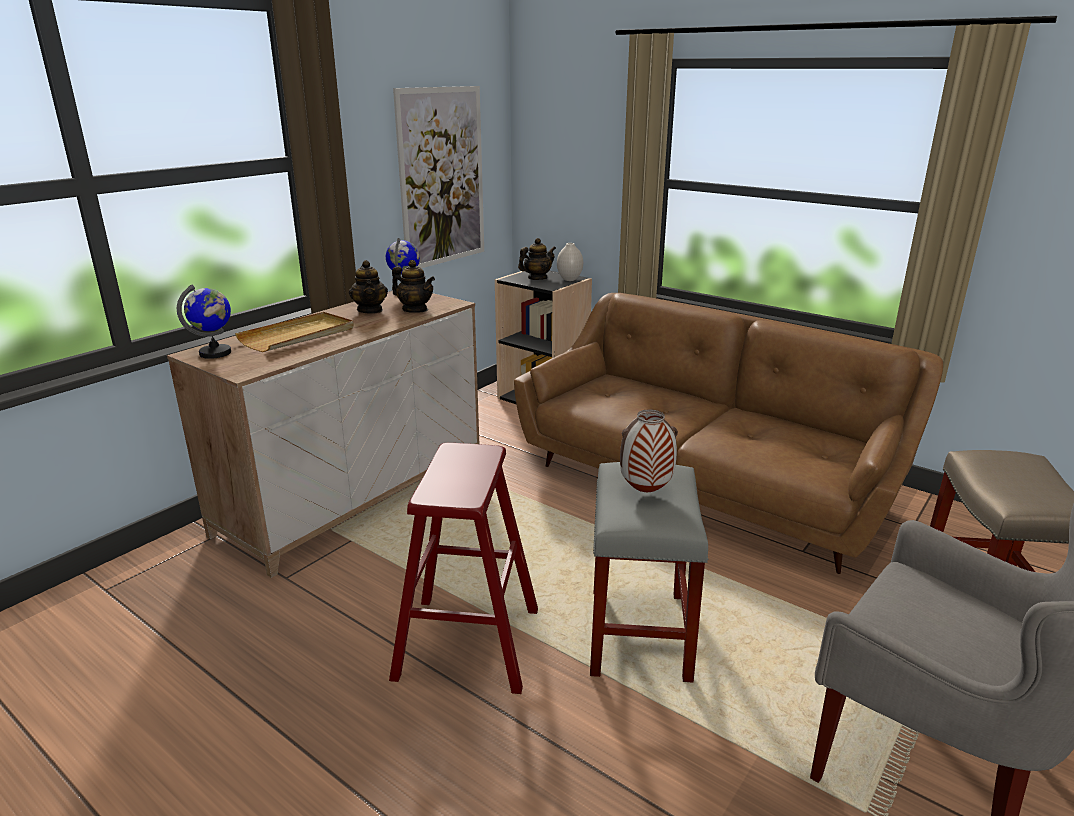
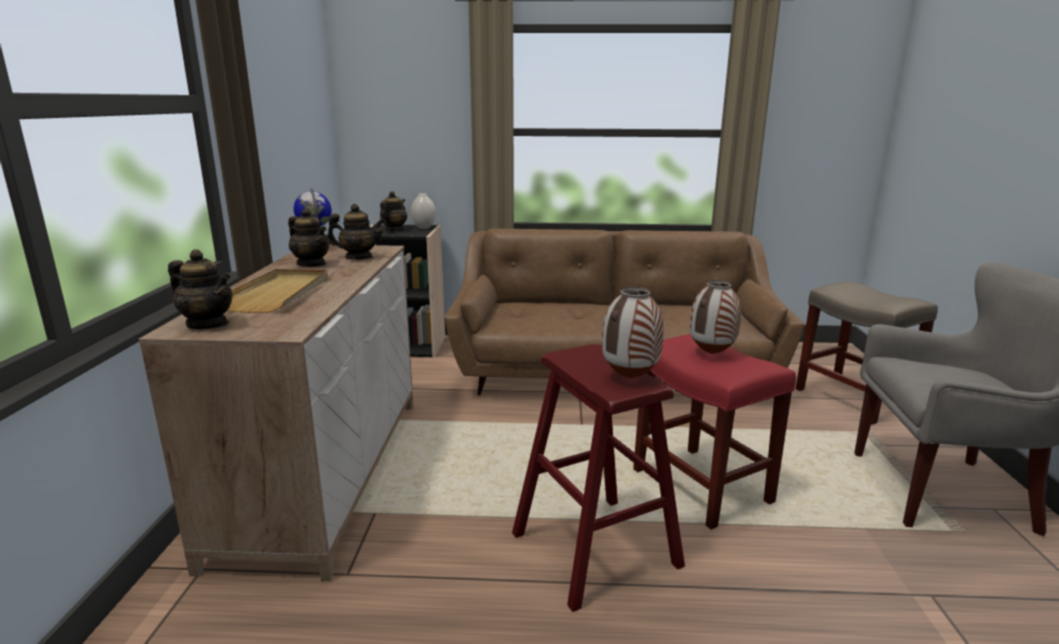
camera: 35 degrees left, 5 degrees down
(215, 353) = (208, 324): globe -> teapot
(442, 177) = (299, 134): picture -> none
(463, 488) = (630, 379): none -> vase
(640, 634) = (703, 486): grey stool -> red stool

